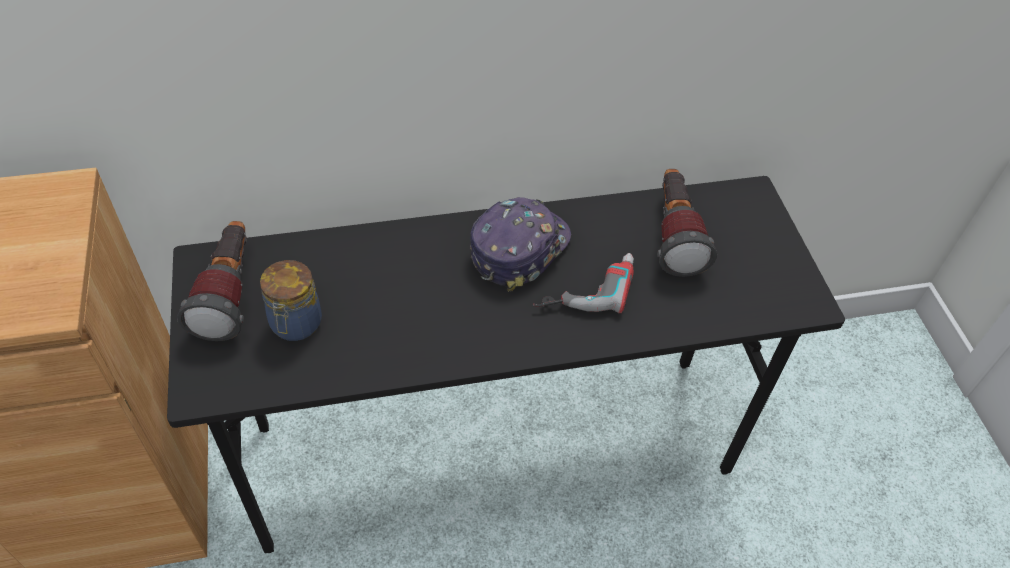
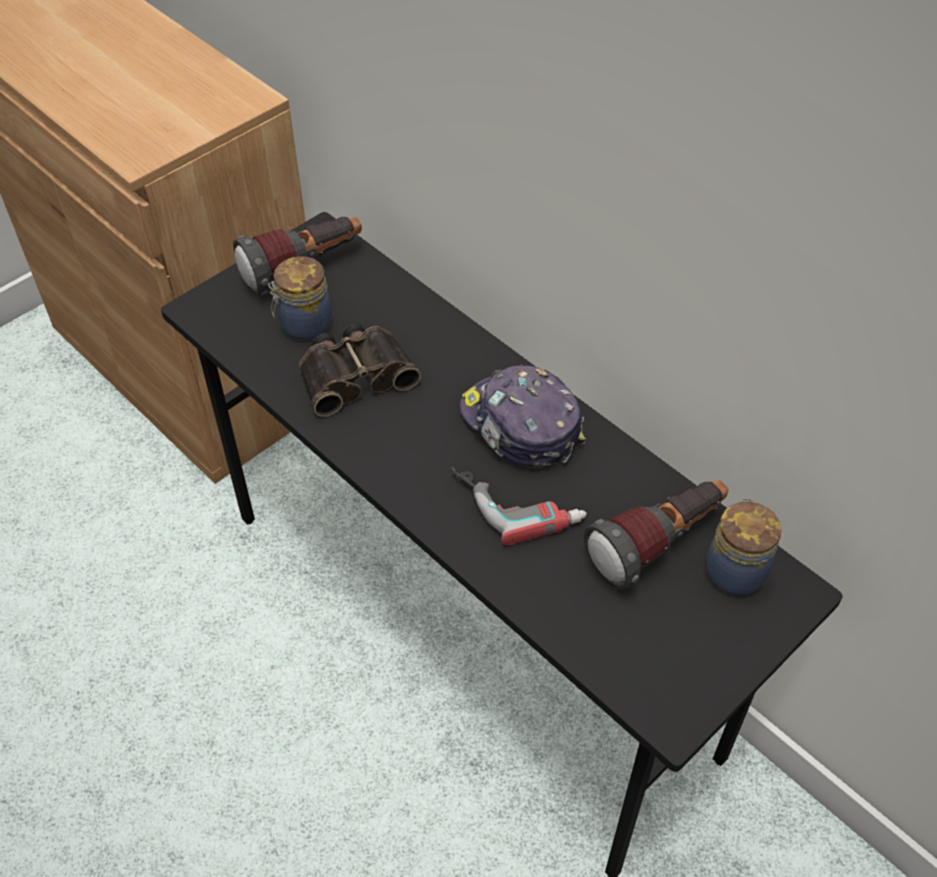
camera: 60 degrees right, 0 degrees up
(382, 318) = (355, 374): none -> binoculars
(518, 249) = (520, 426): cap -> cap turned 135 degrees counterclockwise
(718, 210) = (735, 569): none -> jar

